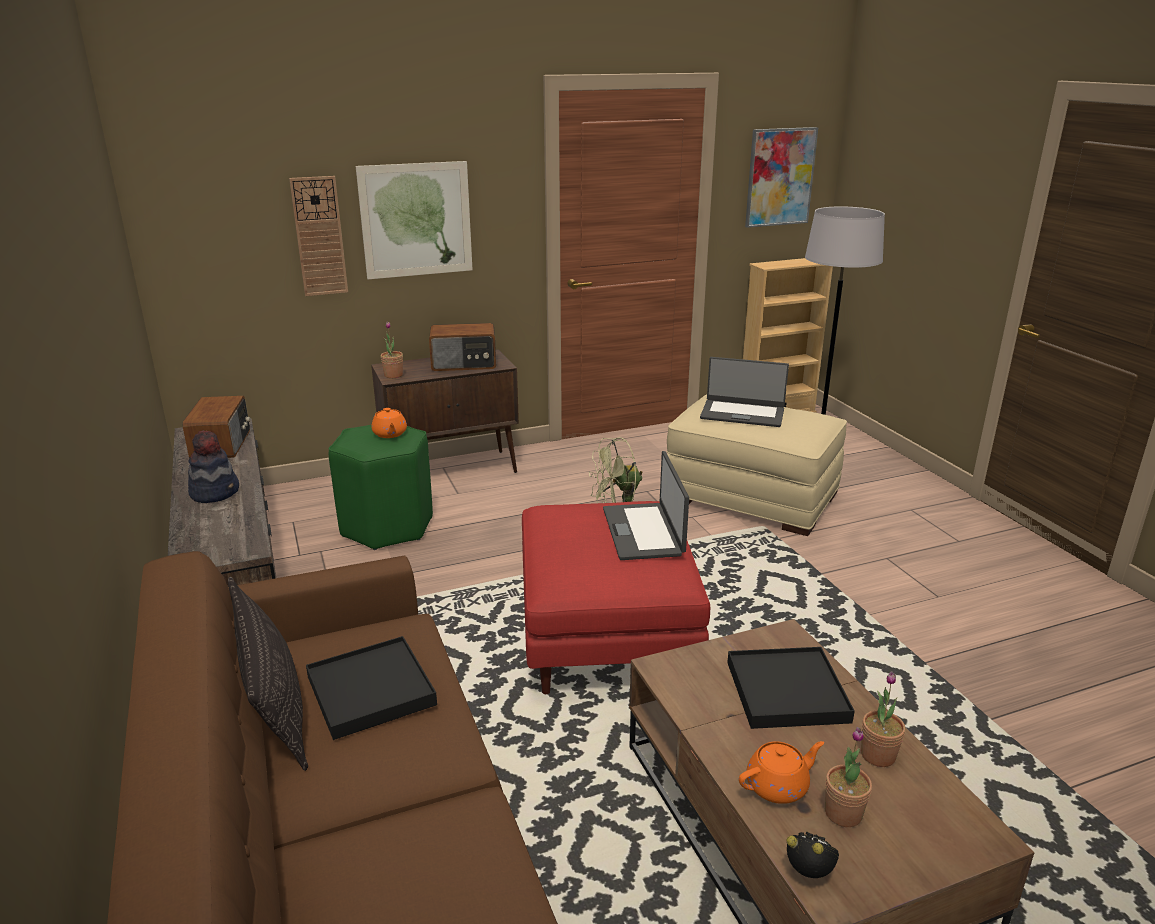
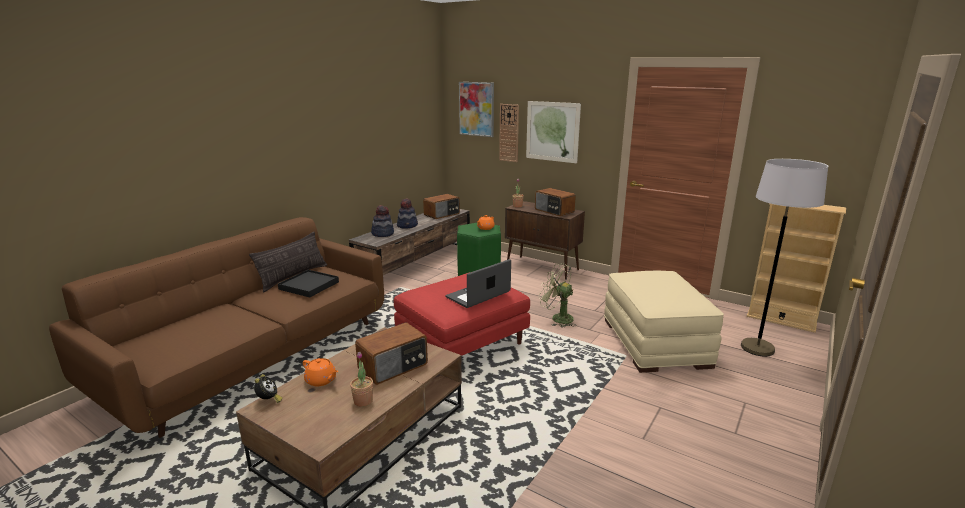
camera: 55 degrees right, 5 degrees down
(210, 529) = (383, 234): none -> hat
(742, 413) = (655, 282): laptop -> none
(780, 177) = (813, 138): picture -> picture (476, 109)
(786, 691) = (394, 367): black tray -> radio
(843, 813) = (313, 400): potted plant -> none

